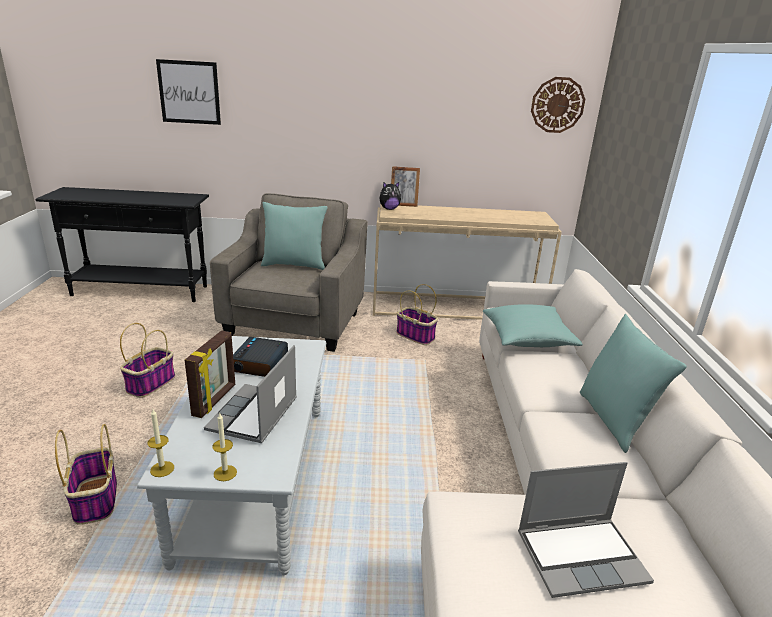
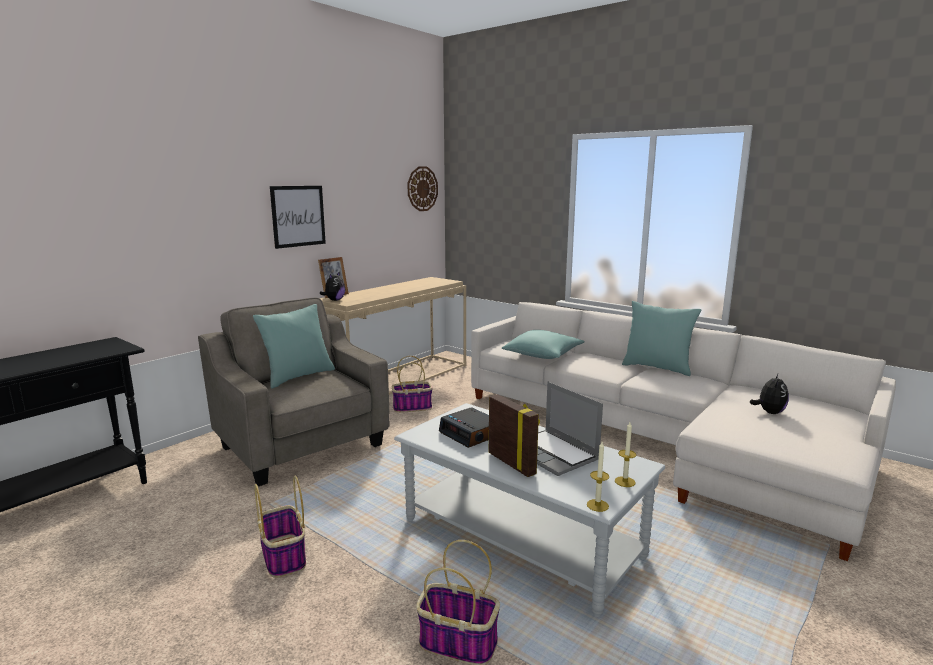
camera: 50 degrees left, 10 degrees down
(189, 92) = (73, 205): picture -> picture (298, 216)
(581, 556) = (769, 412): laptop -> plush toy

